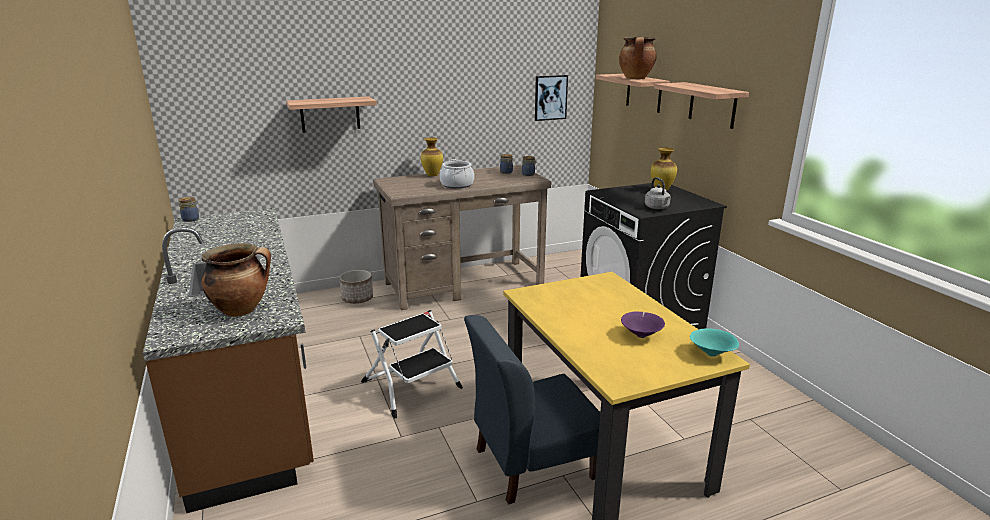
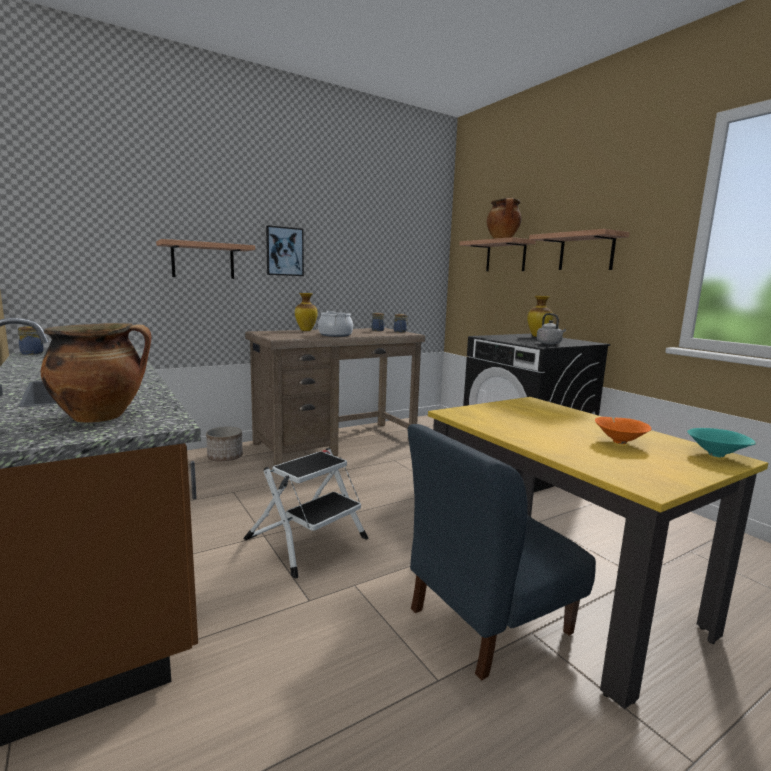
camera: 10 degrees left, 10 degrees down
(550, 97) = (413, 267): picture -> picture (284, 251)
(641, 335) = (619, 442): purple bowl -> orange bowl

